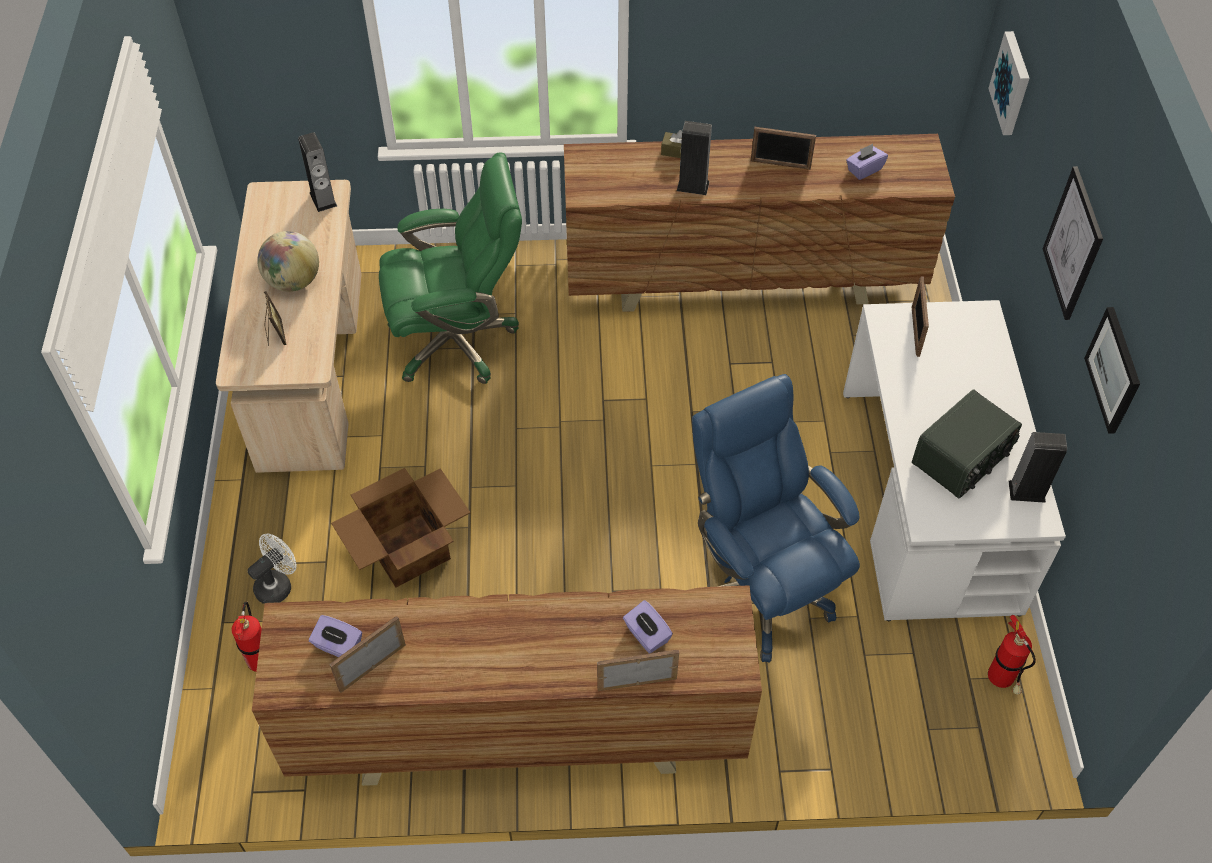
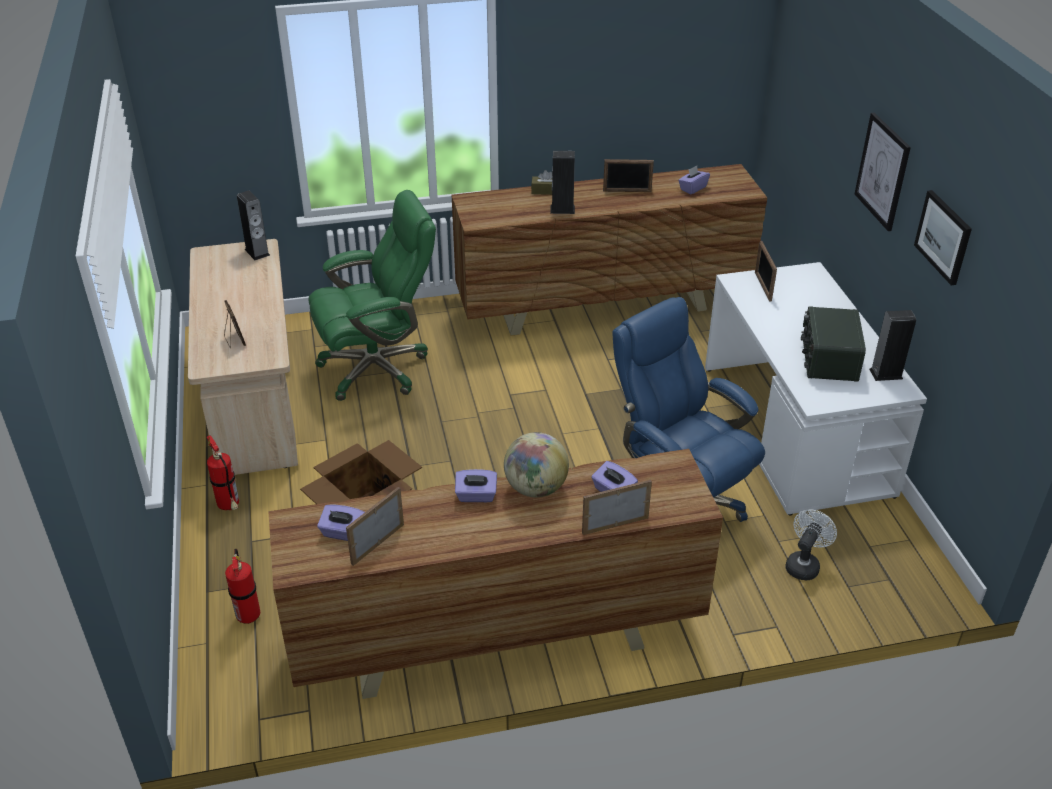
camera: 10 degrees left, 15 degrees down
(278, 584) = (253, 557): white fan -> white fan (804, 564)
(293, 281) = (243, 305): globe -> globe (535, 488)
(492, 617) = (476, 496): none -> purple tissue box
(962, 458) = (828, 359): radio -> radio turned 150 degrees clockwise
(1001, 681) = (896, 544): fire extinguisher -> fire extinguisher (230, 507)
(1012, 83) = (799, 97): picture -> none

